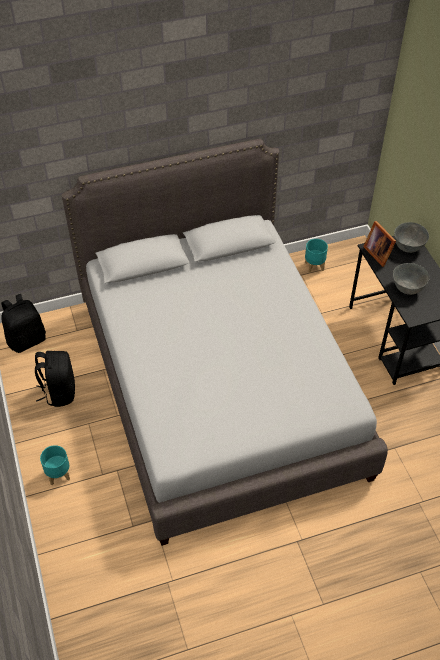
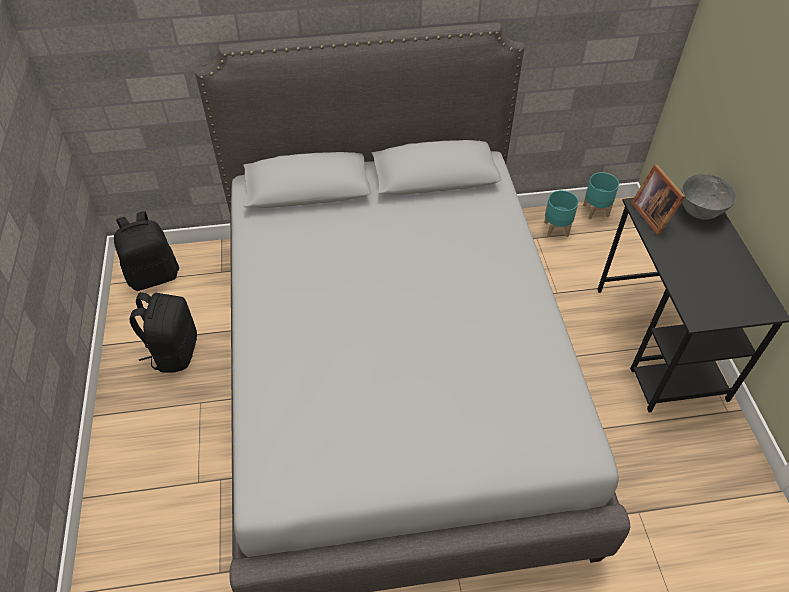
camera: 10 degrees right, 0 degrees up
(59, 474) = (138, 472): turquoise planter -> turquoise planter (596, 210)
(407, 288) = (692, 272): grey bowl -> none

